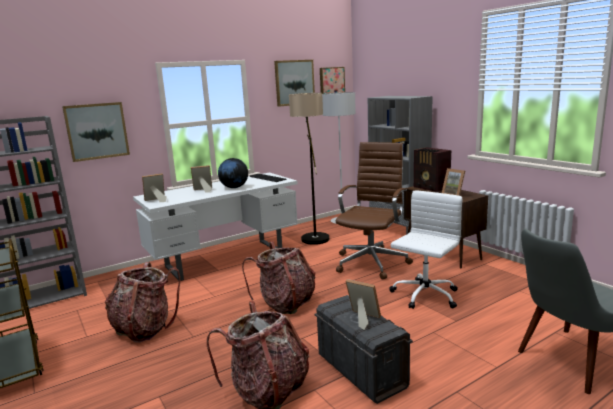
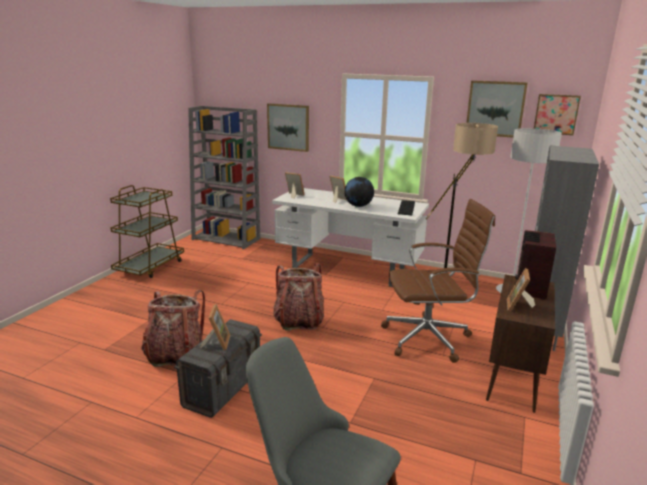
camera: 55 degrees right, 5 degrees up
(144, 328) = (218, 284): backpack -> none
(424, 296) = (386, 389): white office chair -> none

